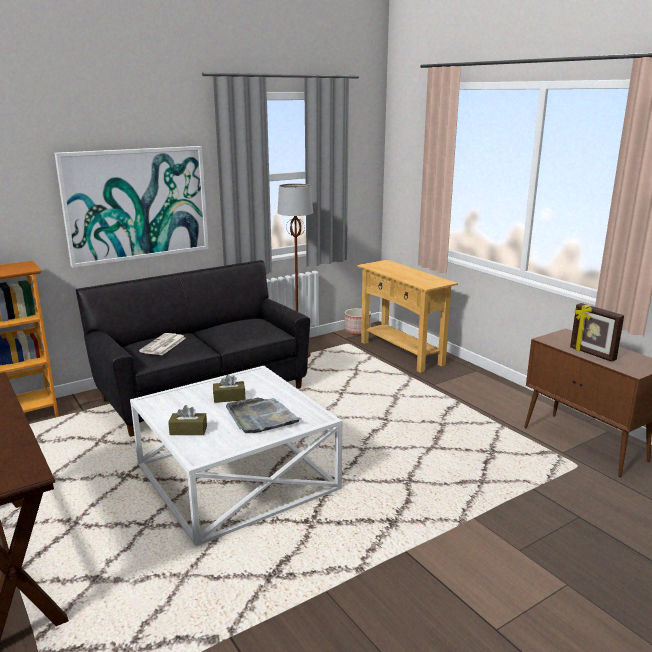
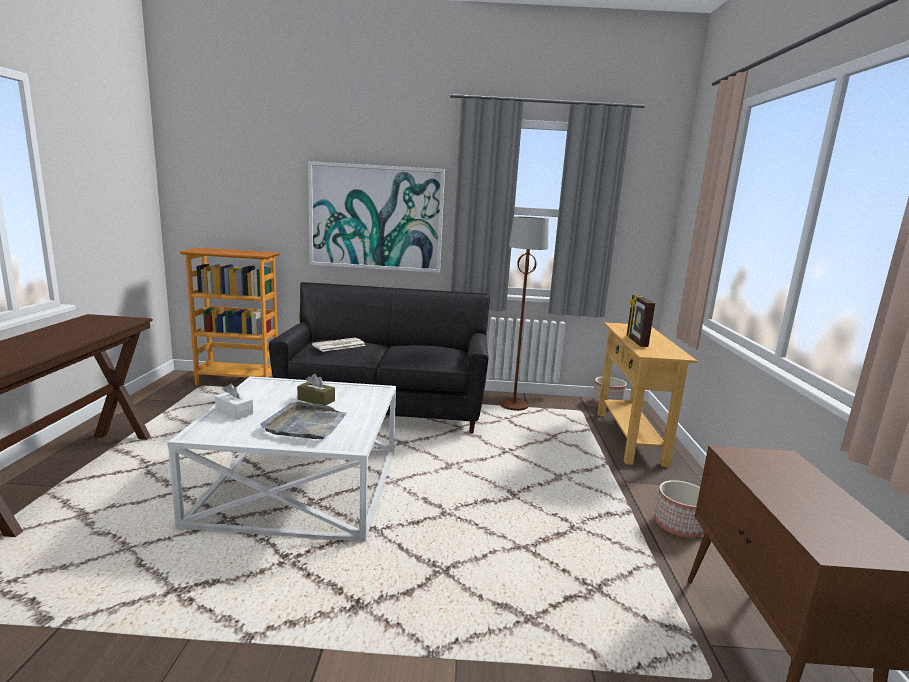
camera: 35 degrees right, 5 degrees down
(188, 430) = (234, 412): brown tissue box -> white tissue box
(488, 399) = (678, 525): none -> planter
(592, 354) = (782, 496): picture frame -> picture frame (636, 341)

